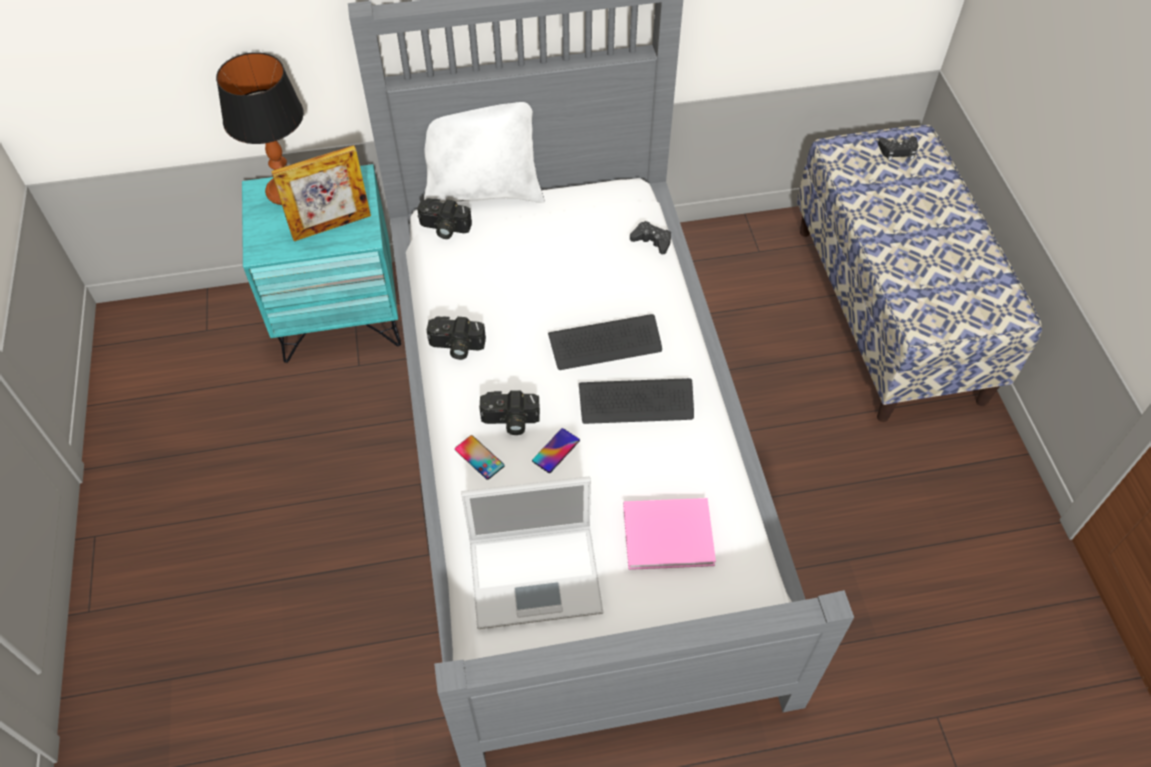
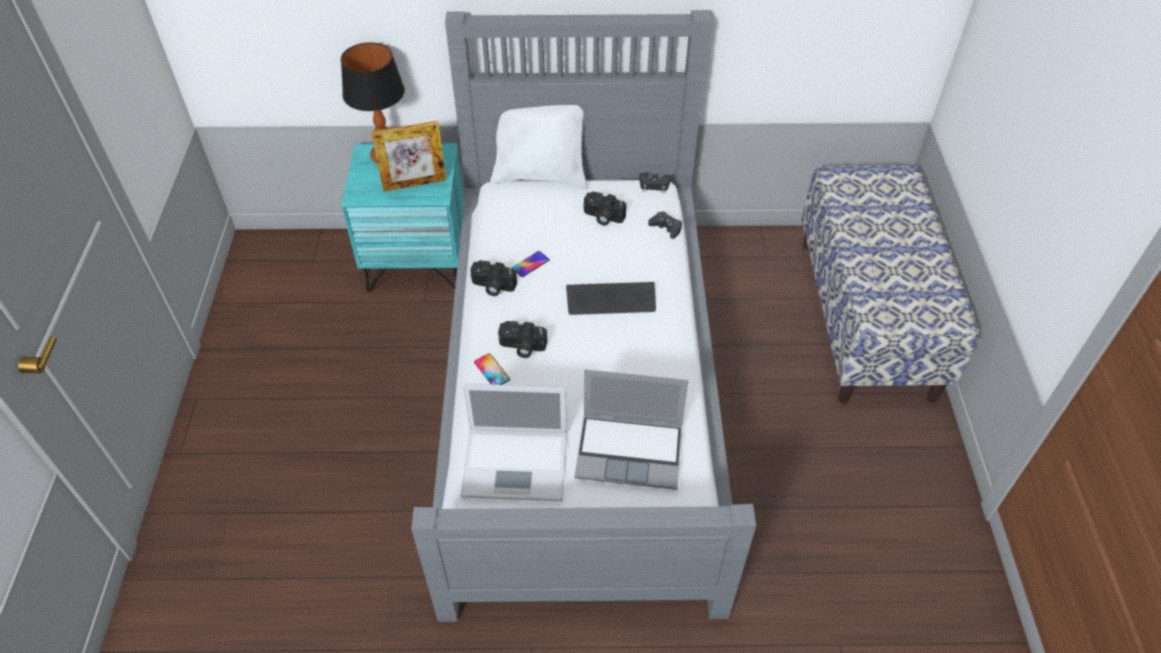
camera: 10 degrees right, 5 degrees down
(443, 228) = (503, 198): camera -> camera (602, 217)
(556, 450) = (553, 374): phone -> phone (530, 264)
(636, 402) = (625, 347): keyboard -> none
(671, 535) = (631, 451): pink book -> laptop
(898, 151) = (885, 183): black game controller -> black game controller (654, 185)

